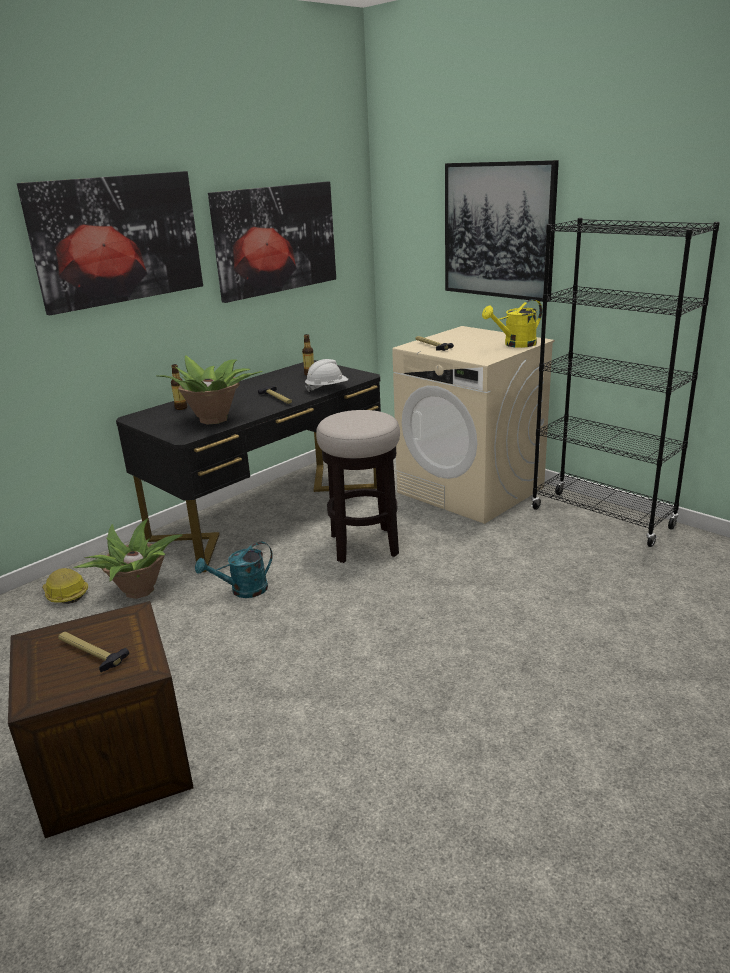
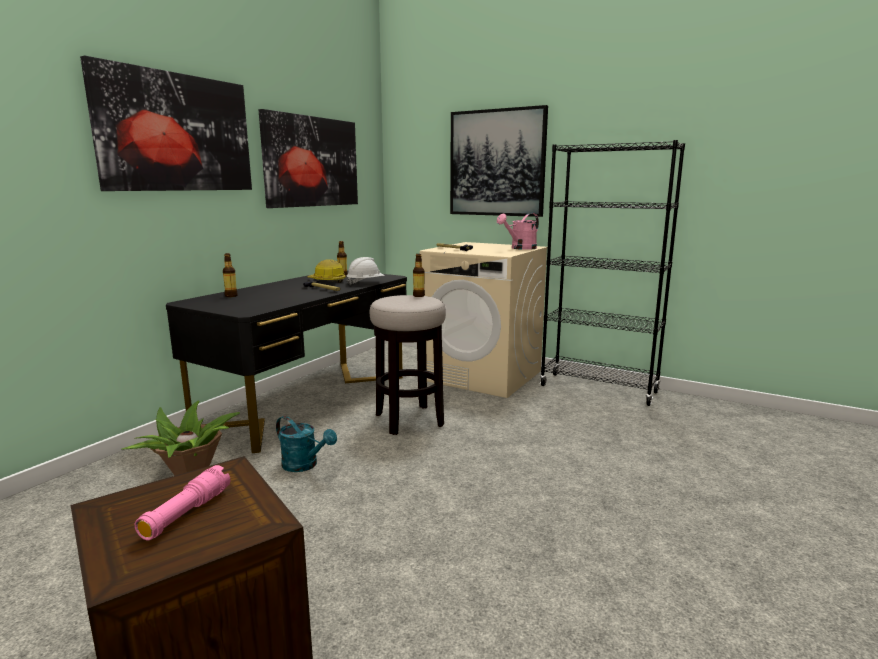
camera: 15 degrees left, 10 degrees down
(65, 594) = (104, 484): hard hat -> hard hat (327, 281)
(90, 653) = (186, 513): hammer -> pink flashlight
(214, 419) = (270, 301): potted plant -> none
(243, 591) = (305, 465): turquoise watering can -> turquoise watering can turned 105 degrees counterclockwise
(372, 413) = (418, 296): none -> bottle
(515, 344) = (520, 248): yellow watering can -> pink watering can

